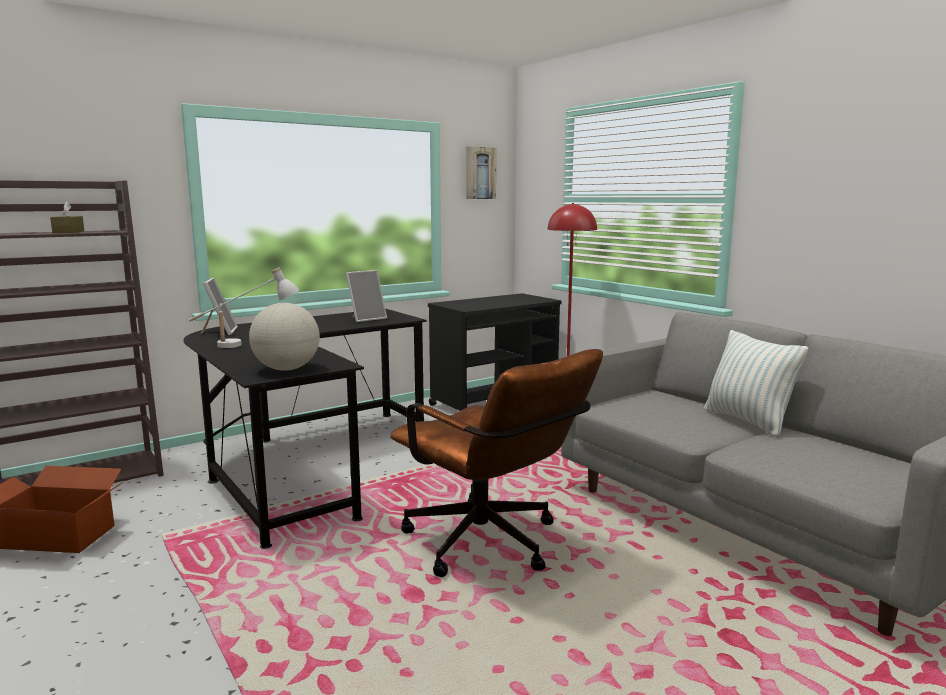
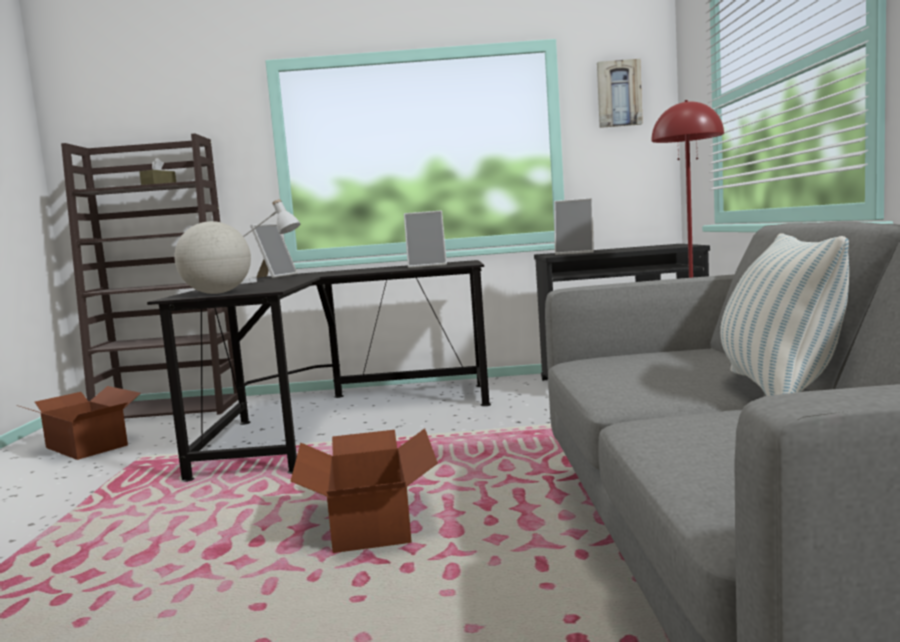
camera: 35 degrees right, 5 degrees down
(470, 304) = (575, 253): none -> picture frame
(491, 546) = (369, 524): brown office chair -> cardboard box

